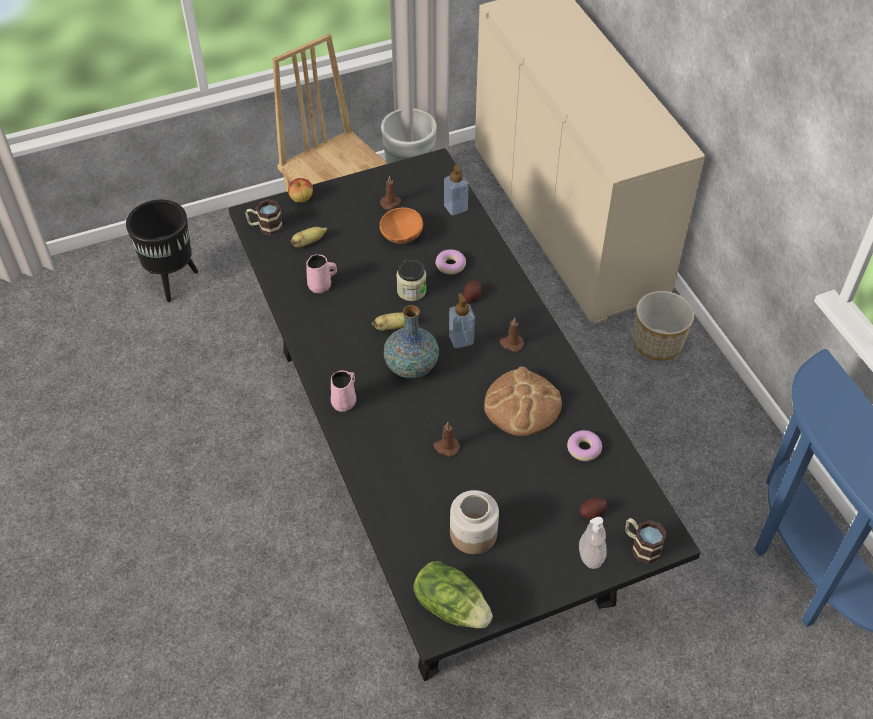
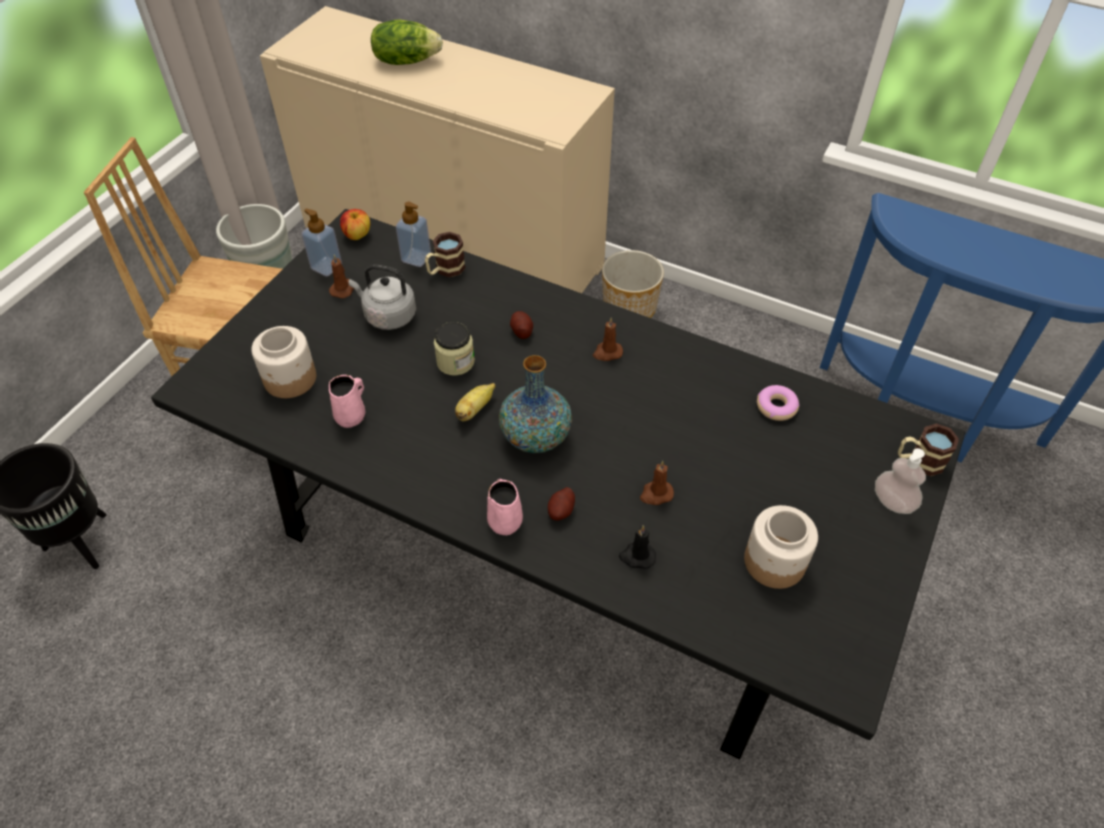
camera: 40 degrees left, 0 degrees up
(265, 227) = (220, 392): mug -> mug (445, 270)
(301, 199) = (234, 339): apple -> apple (357, 235)
(308, 242) = (290, 379): banana -> jar
(396, 473) = (637, 556): none -> black candle
(401, 236) = (388, 316): orange bowl -> grey kettle
(450, 265) = (469, 314): donut -> none
(451, 606) = (836, 653): lettuce -> lettuce (406, 61)
(461, 339) = (556, 378): soap dispenser -> soap dispenser (326, 267)
(522, 404) = (679, 403): bread -> none
(592, 513) = (849, 461): potato -> potato (561, 511)

